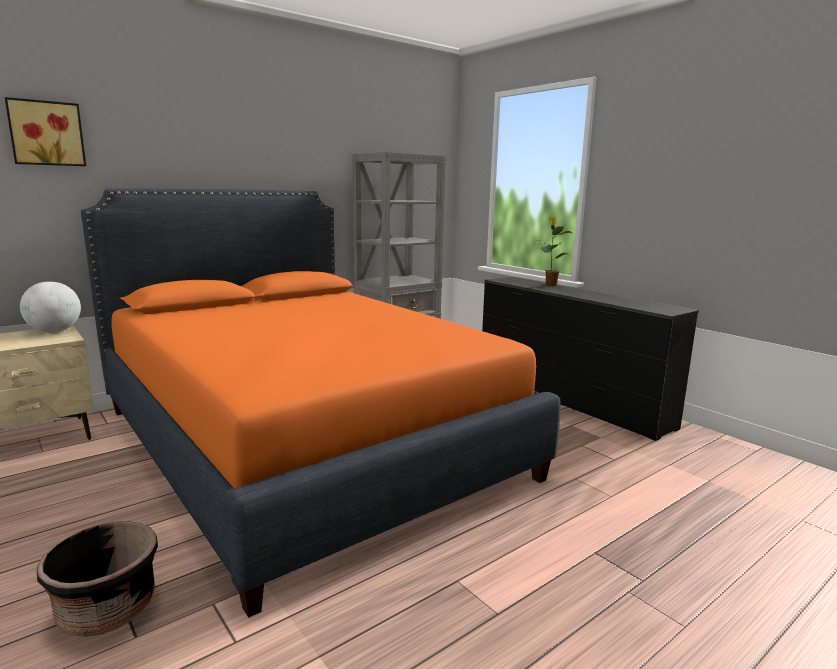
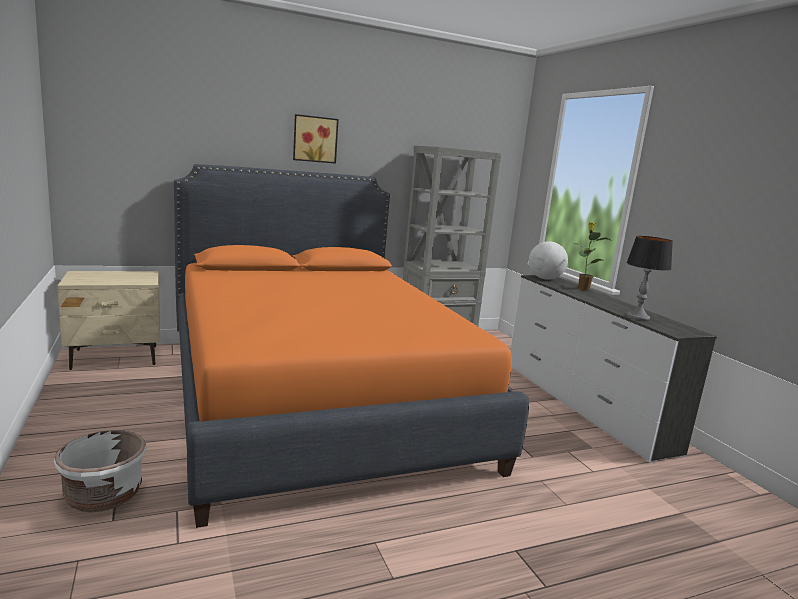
camera: 15 degrees right, 0 degrees up
(46, 133) = (156, 117): picture -> picture (315, 139)
(54, 331) = (142, 275): globe -> globe (545, 279)
(107, 610) = (103, 496): black planter -> white planter
(568, 399) = (583, 405): black dresser -> white dresser
(621, 303) = (637, 317): none -> table lamp

